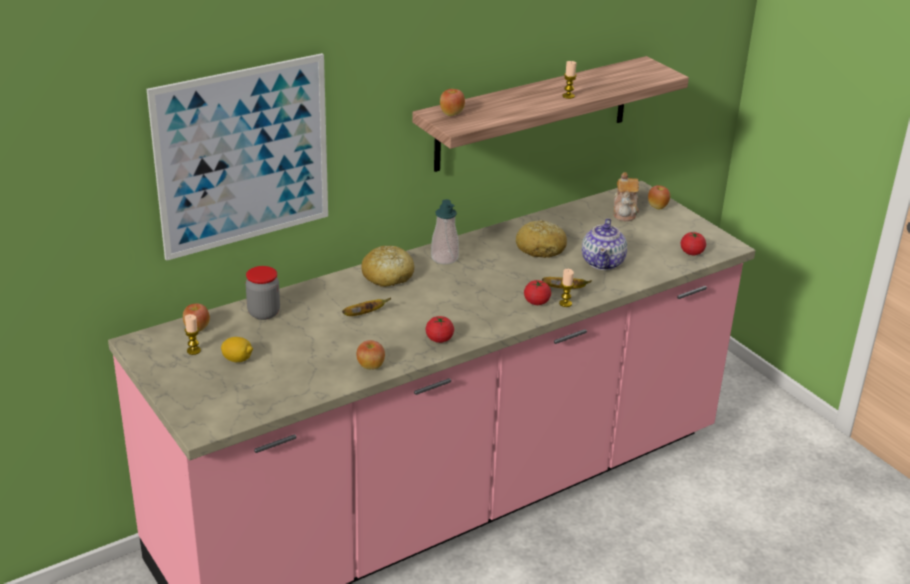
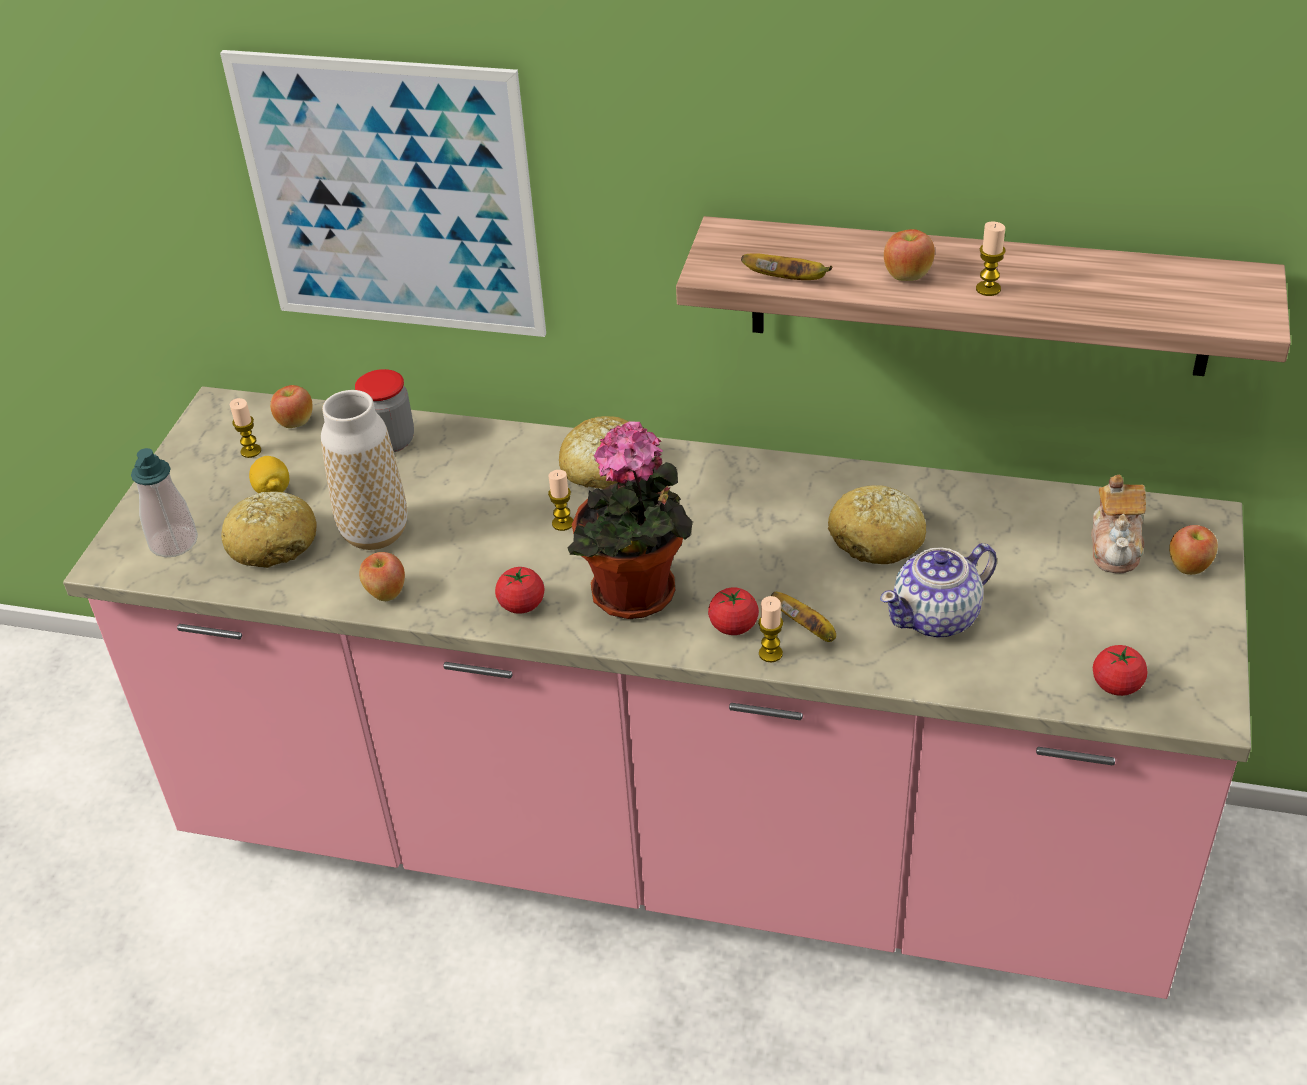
camera: 50 degrees right, 10 degrees up
(278, 377) = (273, 543): none -> bread
(323, 349) = (375, 533): none -> vase
(364, 314) = (492, 510): banana -> banana (788, 279)
(405, 303) = (562, 523): none -> candle
(444, 258) = (717, 480): soap dispenser -> soap dispenser (173, 542)
(451, 114) = (747, 244): apple -> apple (907, 276)
(483, 312) = (637, 598): none -> potted plant
(625, 212) = (1116, 546): teapot -> teapot turned 45 degrees counterclockwise

